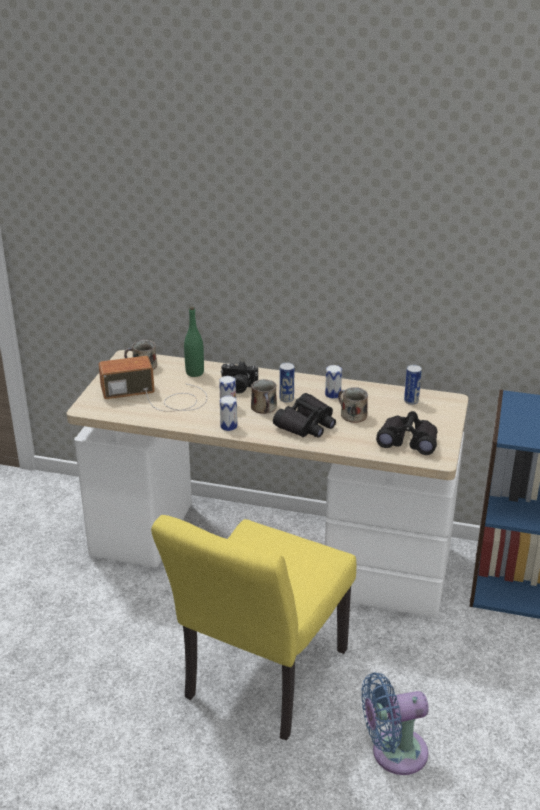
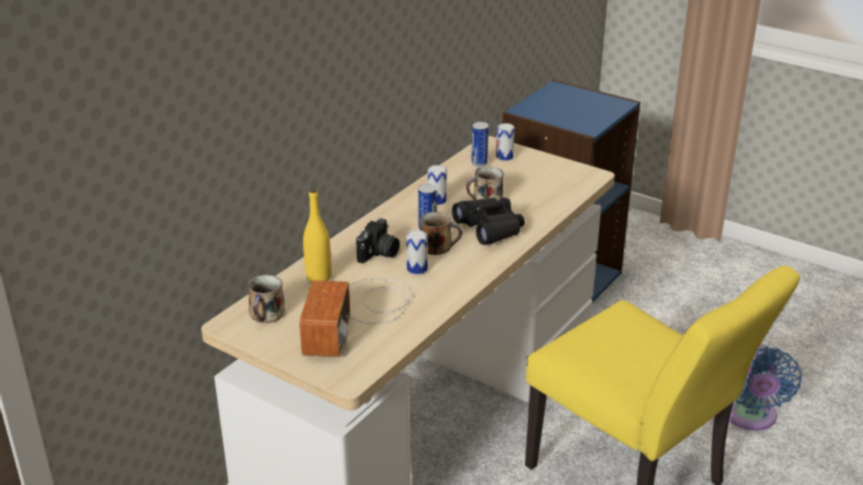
camera: 70 degrees left, 0 degrees up
(194, 373) = (318, 277): green bottle -> yellow bottle
(228, 426) = (464, 276): can -> can (504, 156)
(408, 441) = (553, 182): black binoculars -> none

